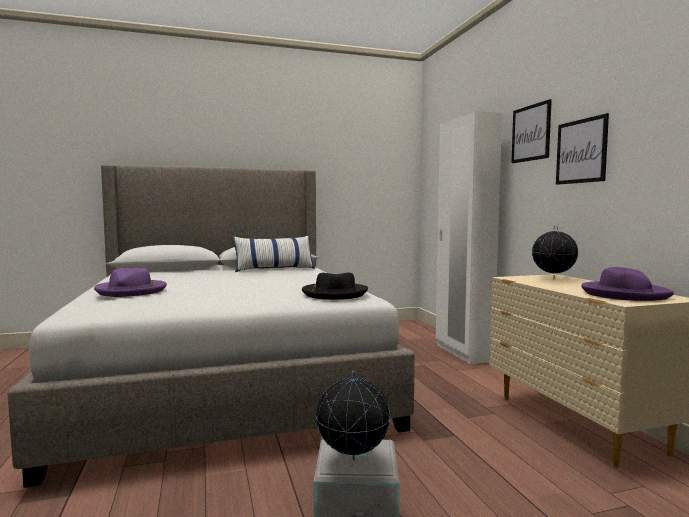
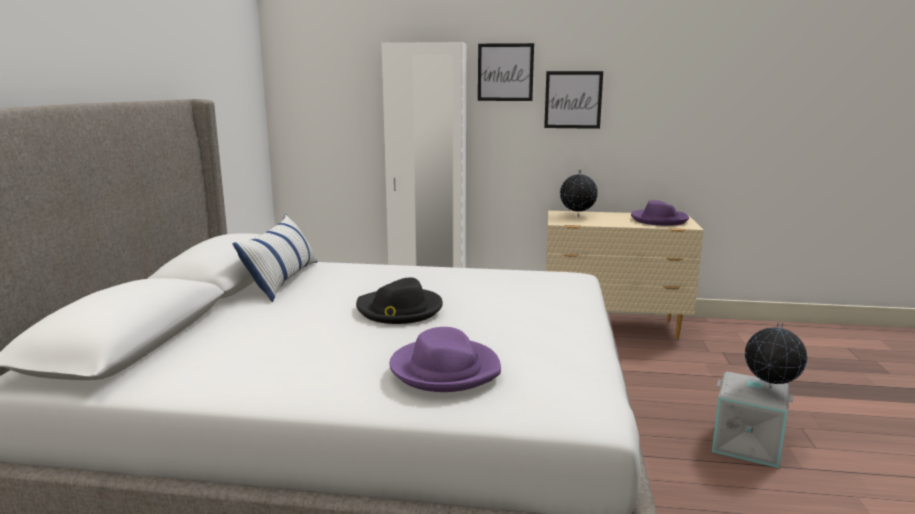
camera: 65 degrees left, 10 degrees up
(334, 294) = (543, 281): black hat -> black hat (399, 310)

